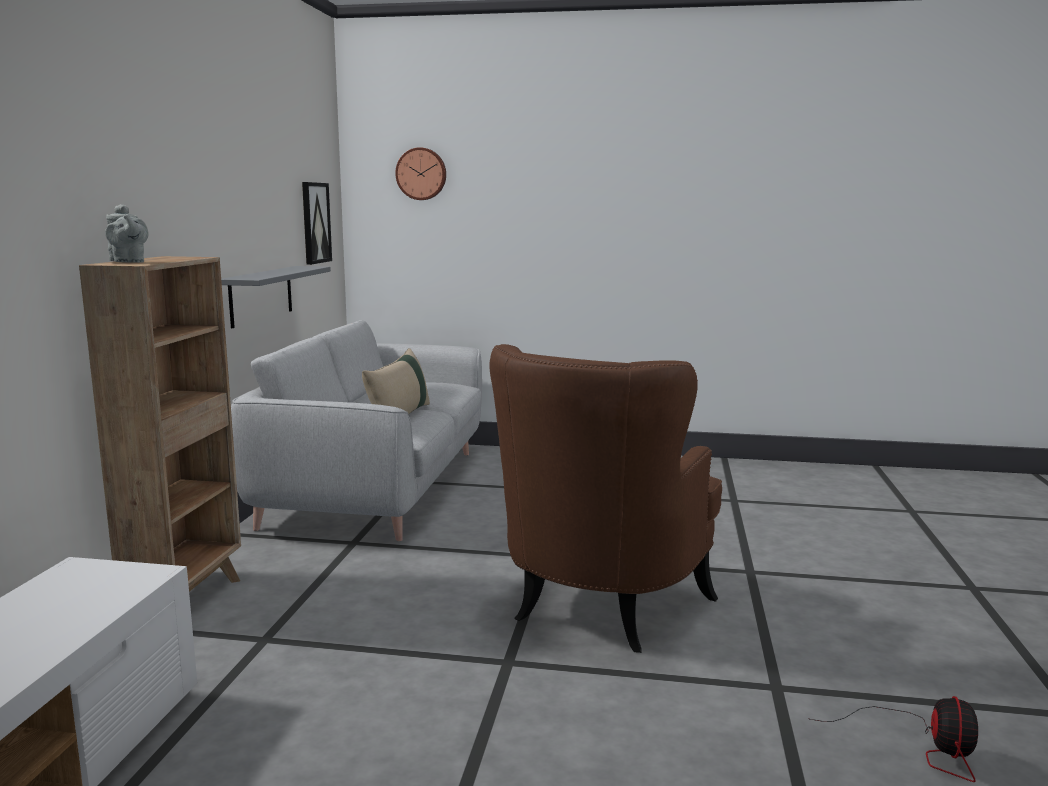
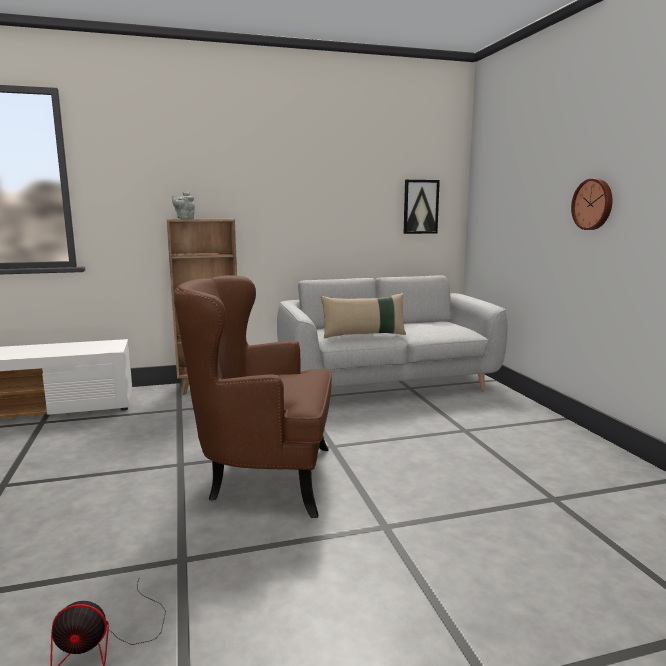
camera: 65 degrees right, 0 degrees up
(261, 295) = (341, 248): grey shelf -> none
(421, 174) = (501, 169): wall clock -> wall clock (593, 204)

